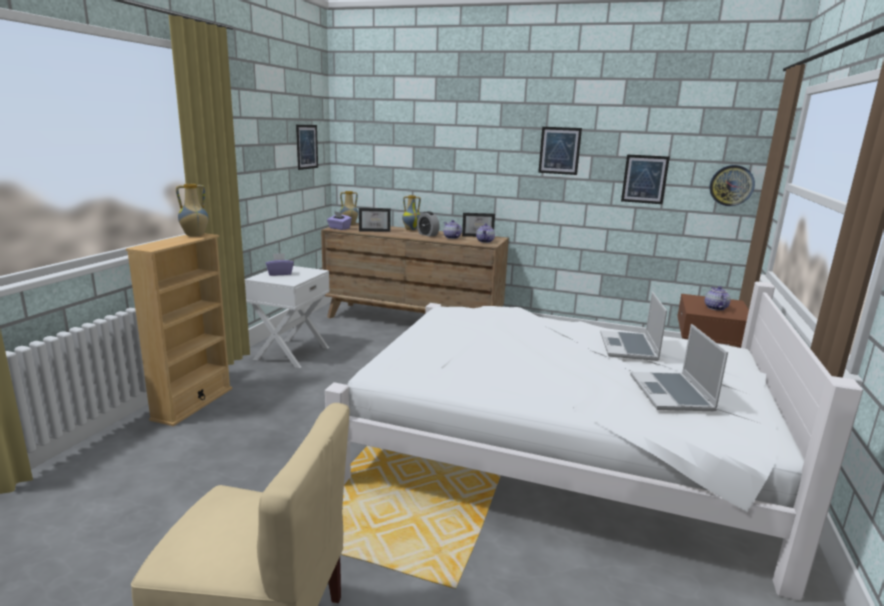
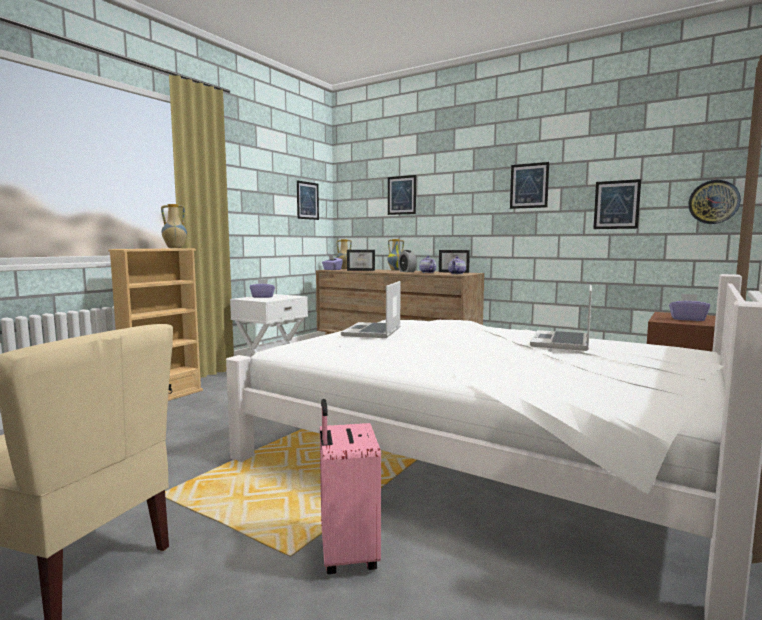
camera: 15 degrees right, 10 degrees down
(416, 145) = (401, 195): none -> picture
(500, 578) = (346, 554): none -> pink suitcase
(672, 394) = (583, 370): laptop -> laptop (373, 332)
(715, 308) = (687, 319): teapot -> purple tissue box

